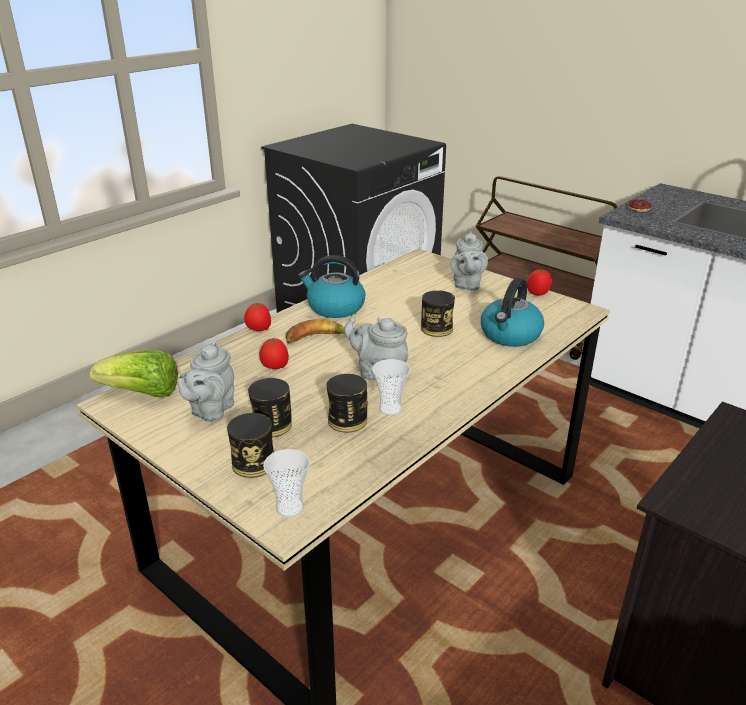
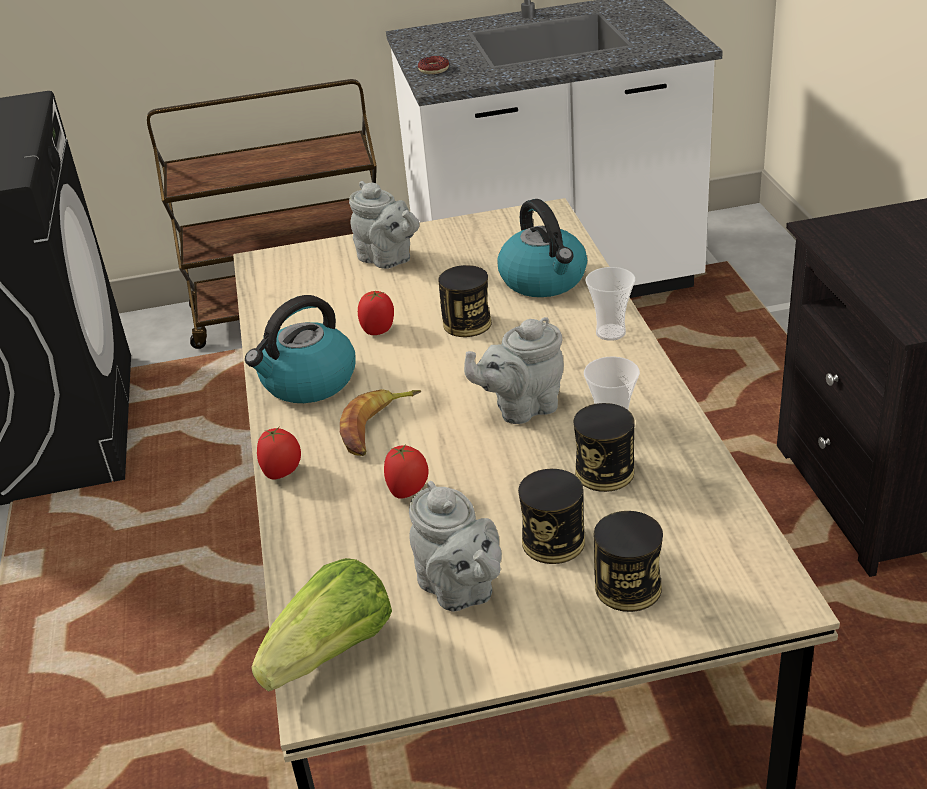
camera: 50 degrees left, 5 degrees up
(290, 508) = (749, 584): cup -> cup (610, 332)
(537, 293) = (473, 223): tomato -> tomato (378, 330)

